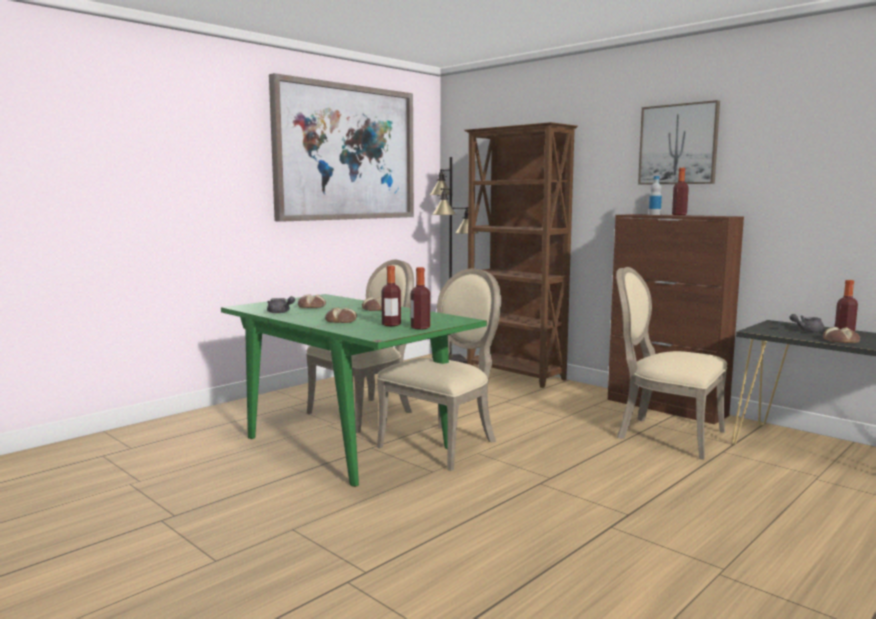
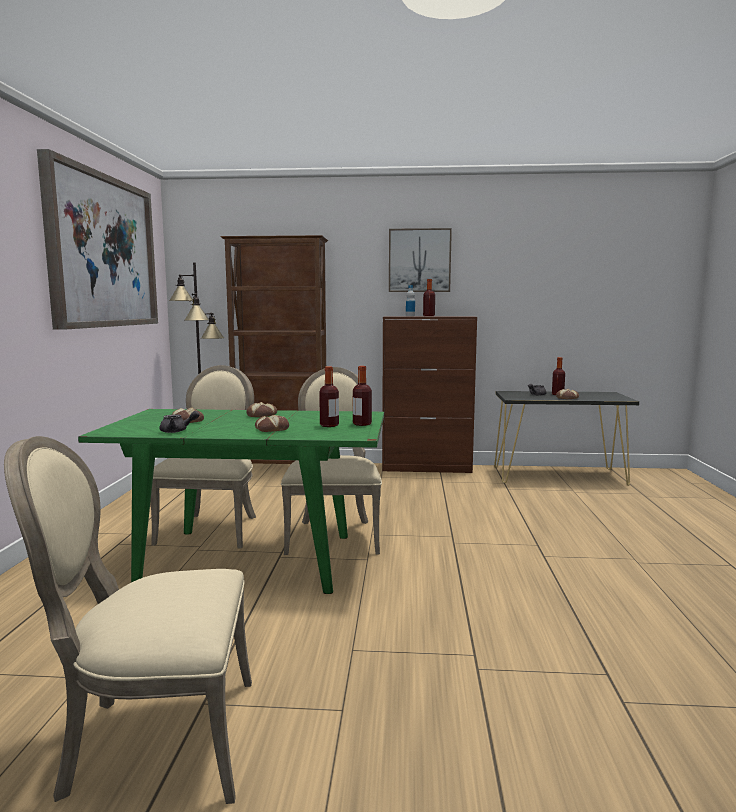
camera: 40 degrees left, 0 degrees up
(665, 435) = (461, 487): beige chair -> beige chair (155, 741)

